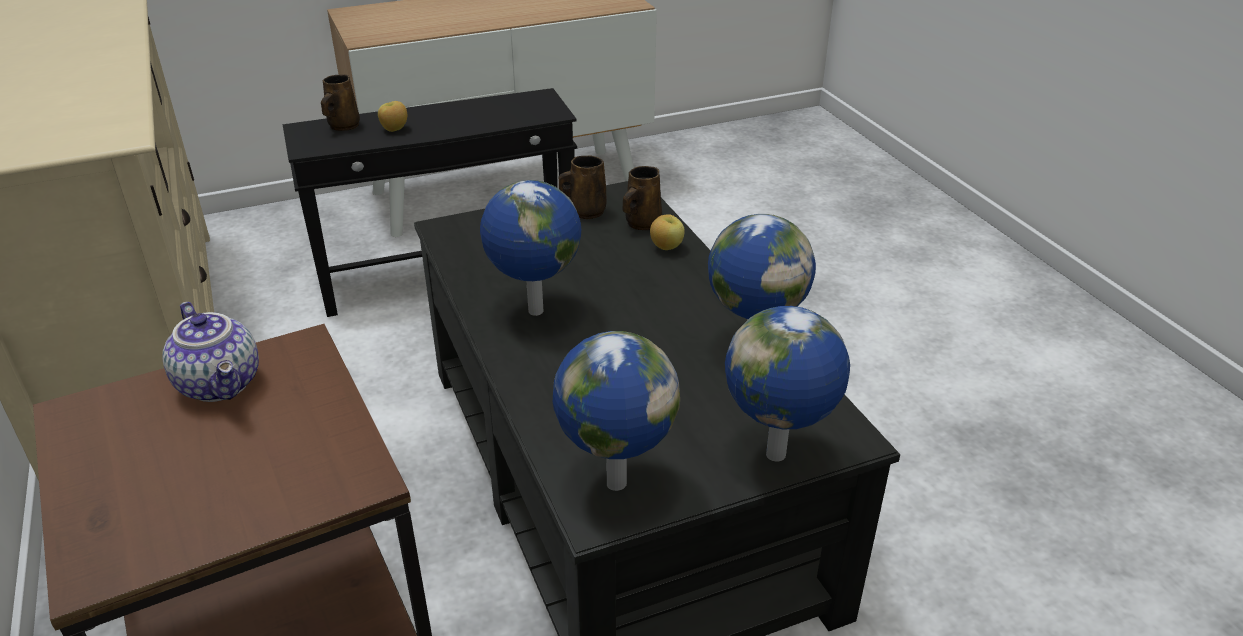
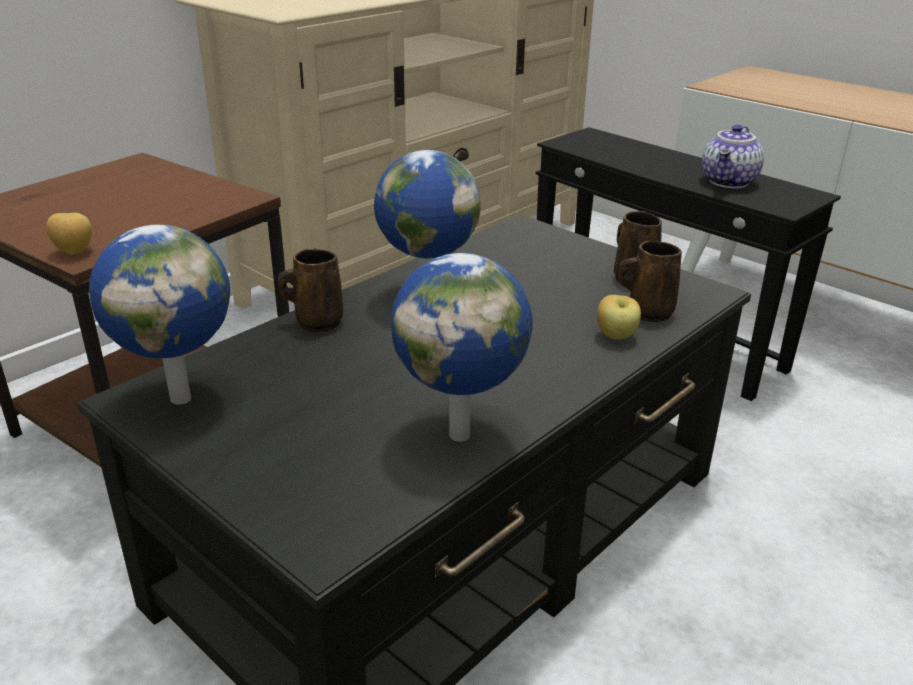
camera: 65 degrees right, 5 degrees down
(222, 384) = (184, 188): teapot -> teapot (729, 182)
(343, 126) = (616, 143): brown mug -> brown mug (316, 322)
(394, 129) = (640, 159): apple -> apple (74, 252)
(778, 456) = (262, 491): globe -> none

